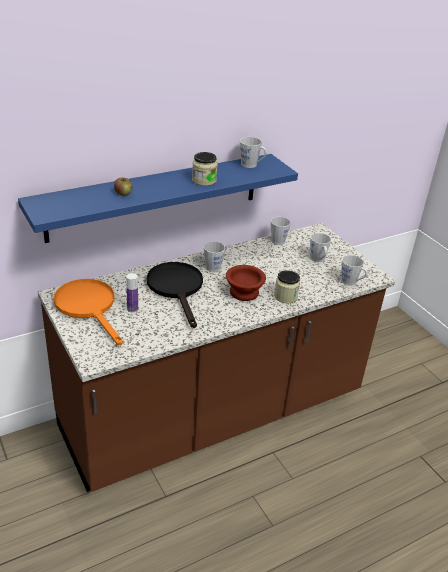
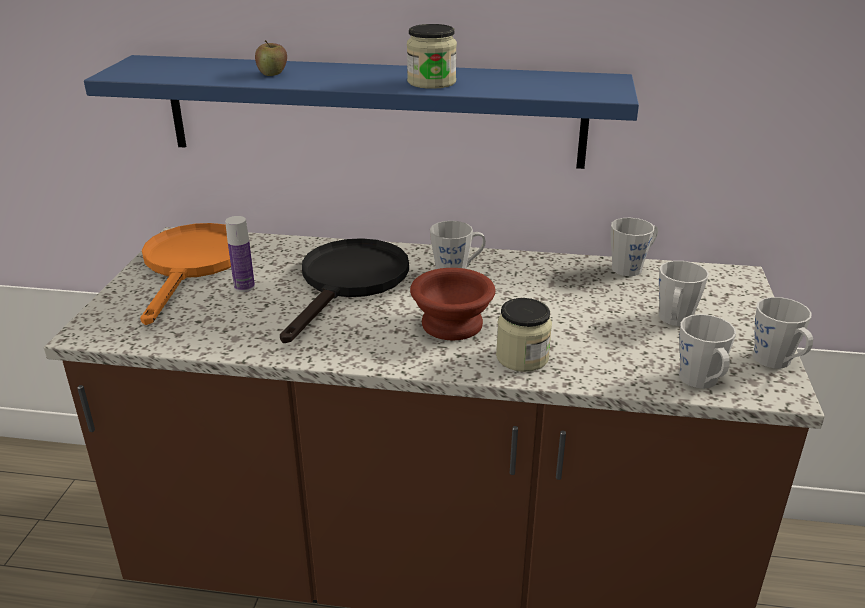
camera: 40 degrees right, 5 degrees down
(251, 165) = (560, 80): grey mug -> grey mug (777, 362)

